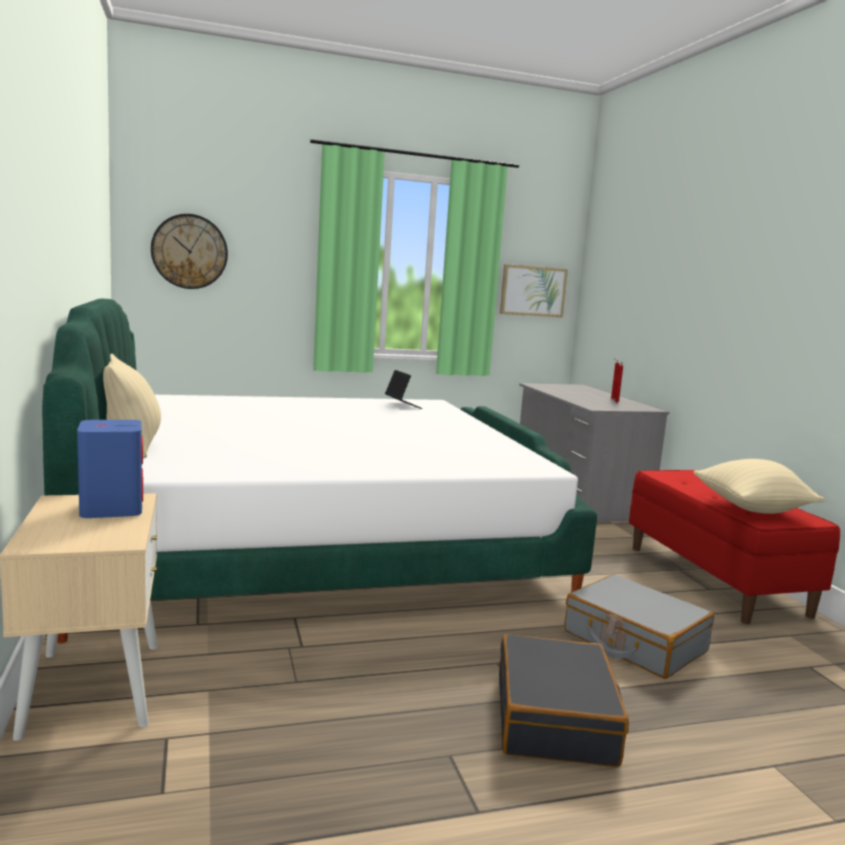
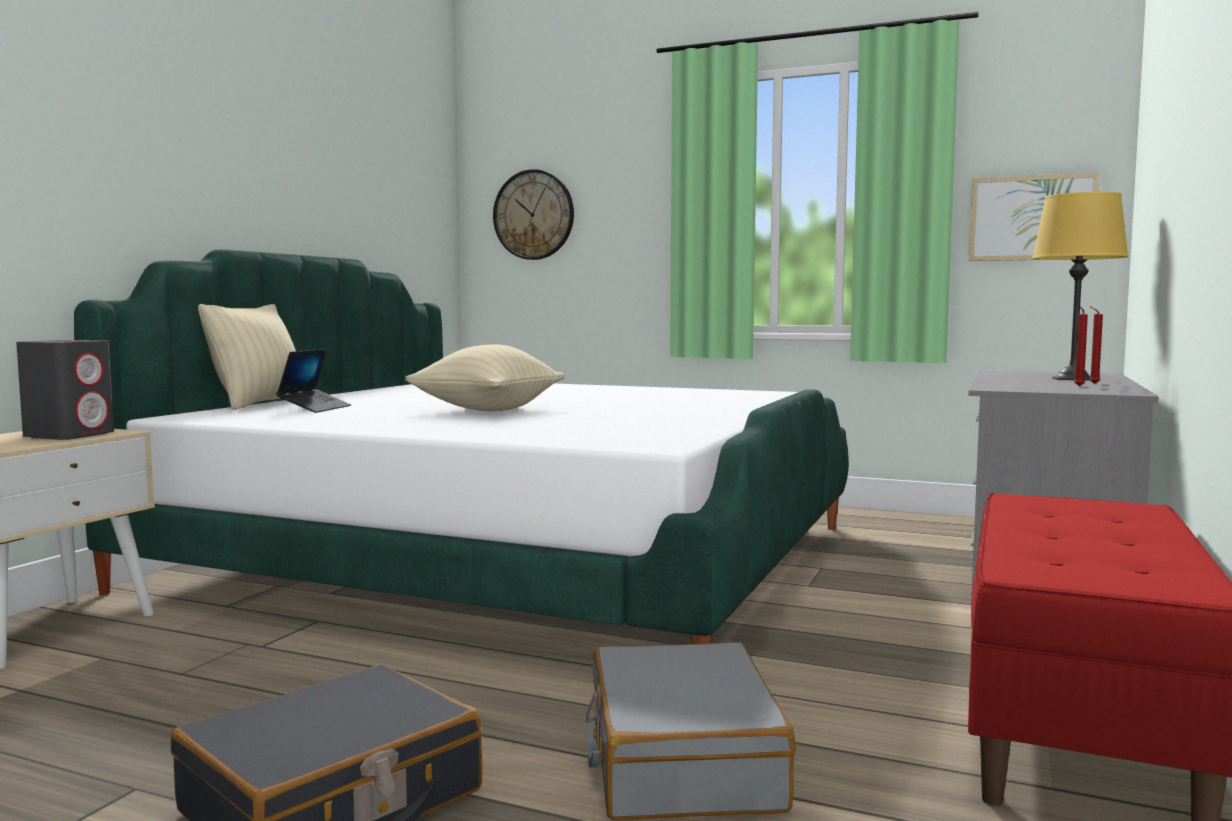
camera: 40 degrees right, 5 degrees down
(111, 509) = (70, 435): blue speaker -> grey speaker
(402, 405) = (725, 394): laptop -> laptop (315, 408)
(588, 393) = (1073, 379): none -> yellow table lamp
(751, 509) = (1070, 558): beige pillow -> beige pillow (487, 410)

